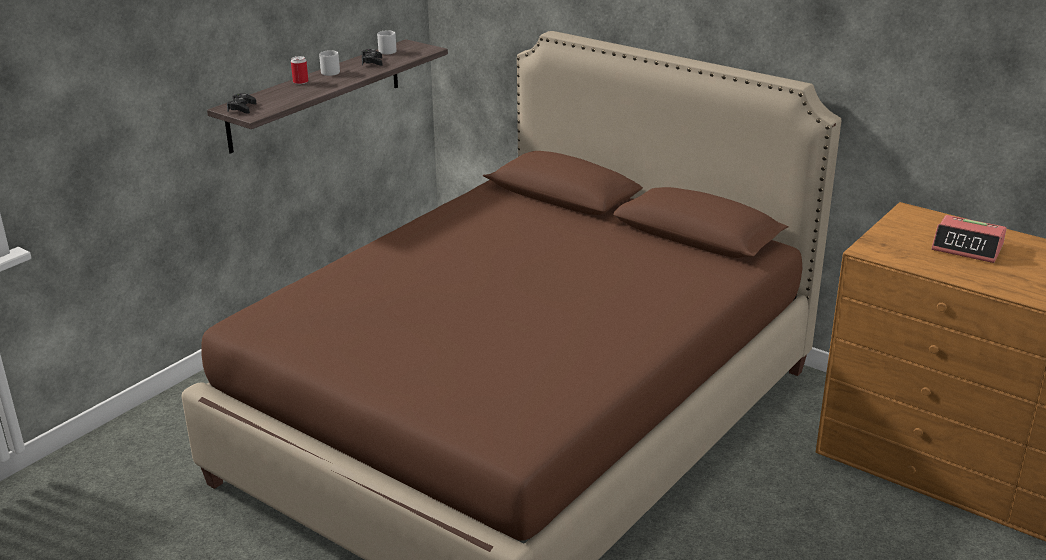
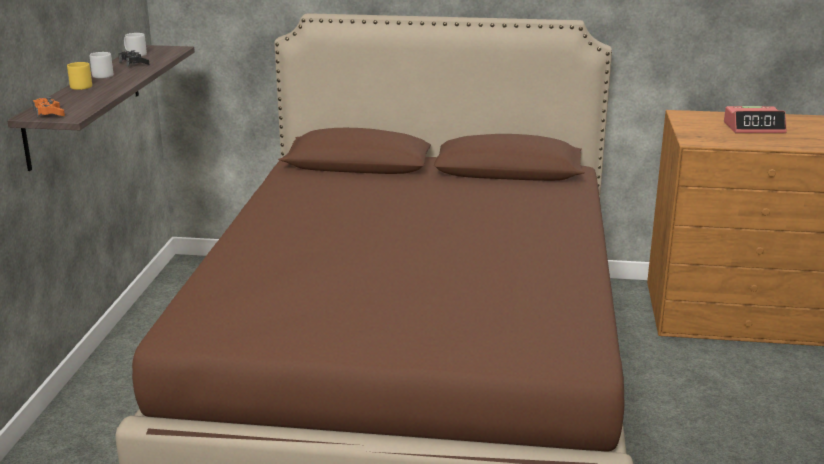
camera: 30 degrees left, 5 degrees down
(242, 108) = (49, 113): black game controller -> orange game controller
(300, 82) = (81, 86): can -> yellow mug

